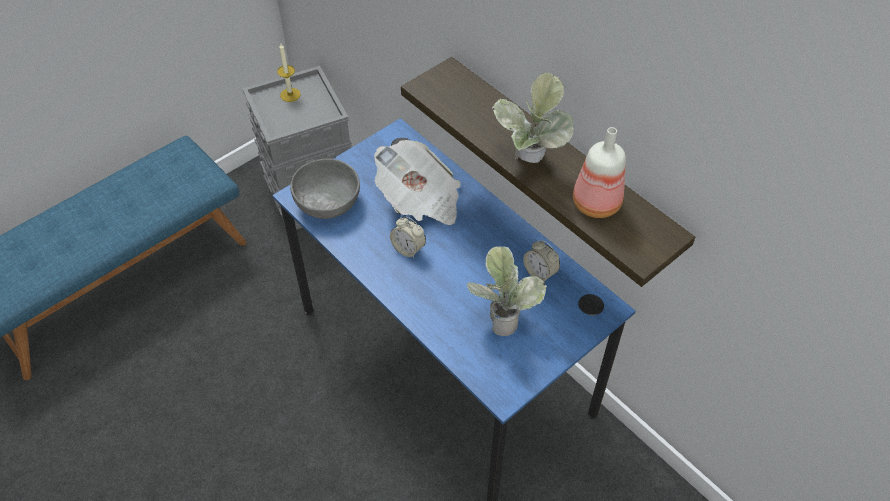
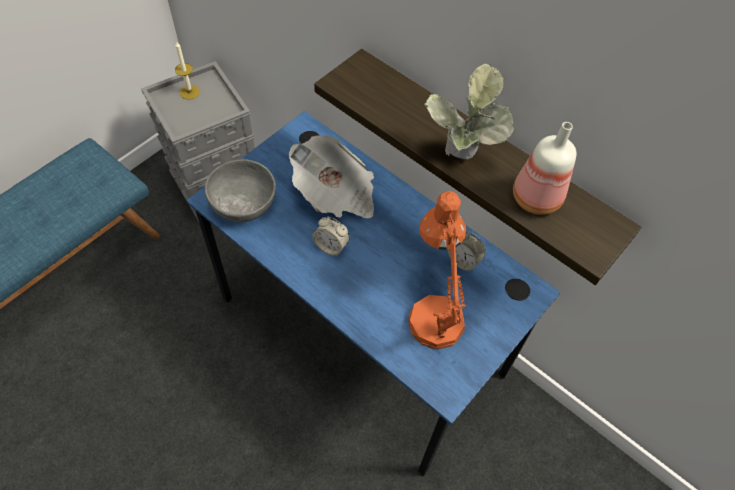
camera: 10 degrees left, 5 degrees up
(502, 318) = (434, 311): potted plant -> orange table lamp

